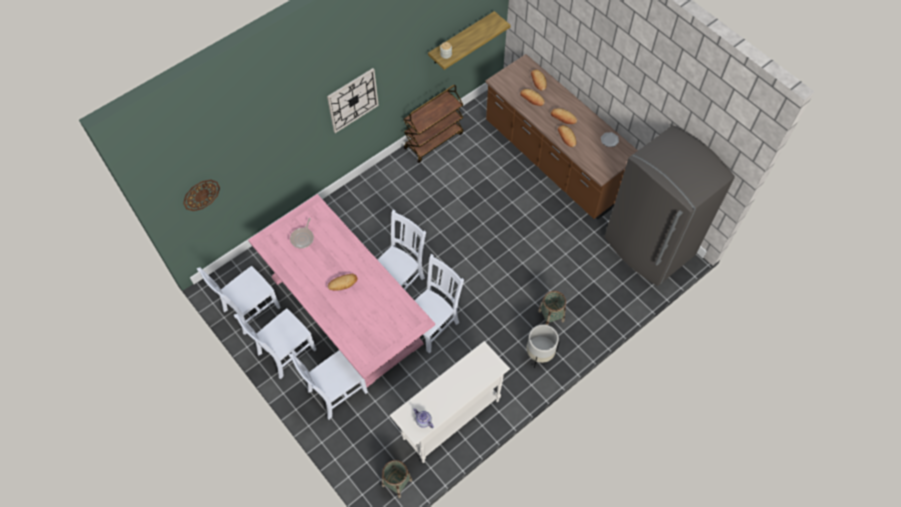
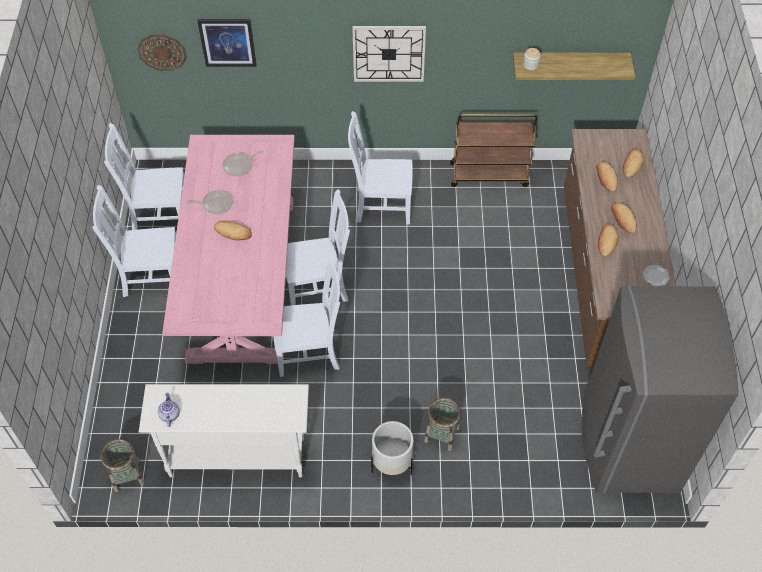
camera: 40 degrees right, 5 degrees down
(246, 159) = (227, 42): none -> picture
(313, 273) = (216, 204): none -> frying pan
(335, 392) = (157, 346): white chair -> white chair (380, 205)

